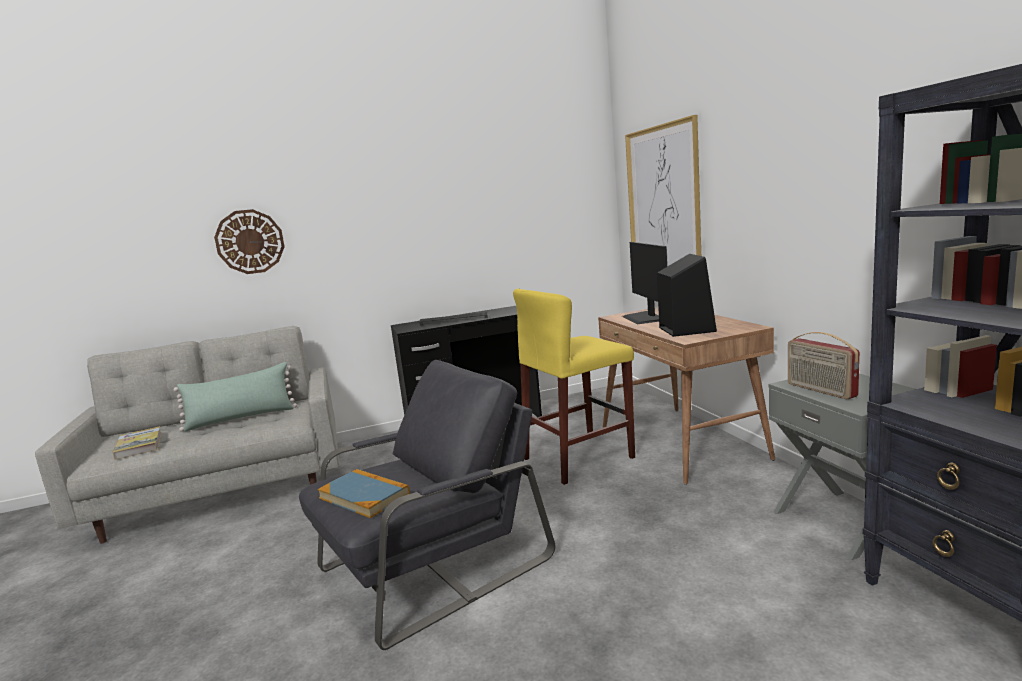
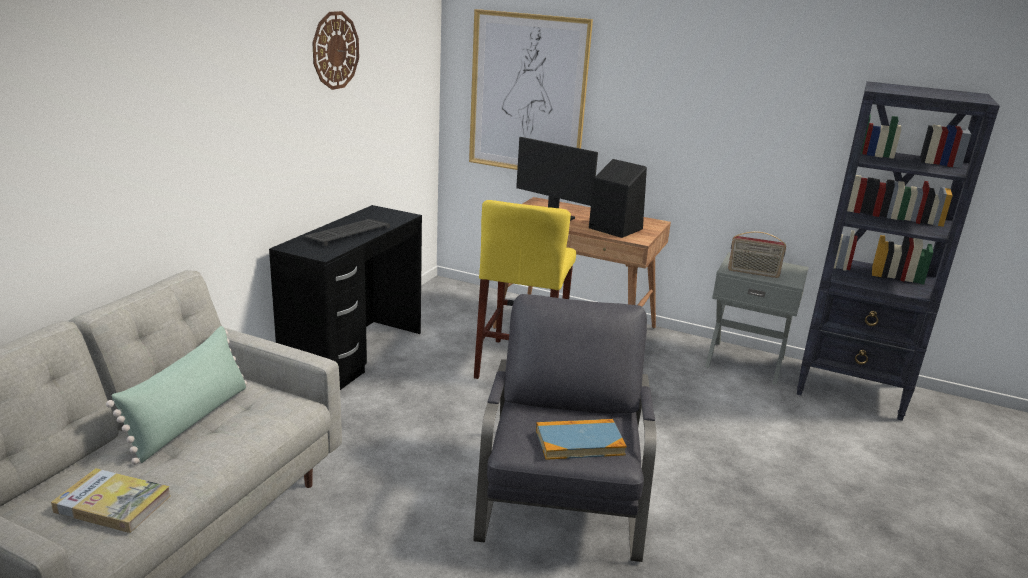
camera: 50 degrees left, 10 degrees up
(250, 241) = (110, 144): wall clock -> wall clock (335, 50)

